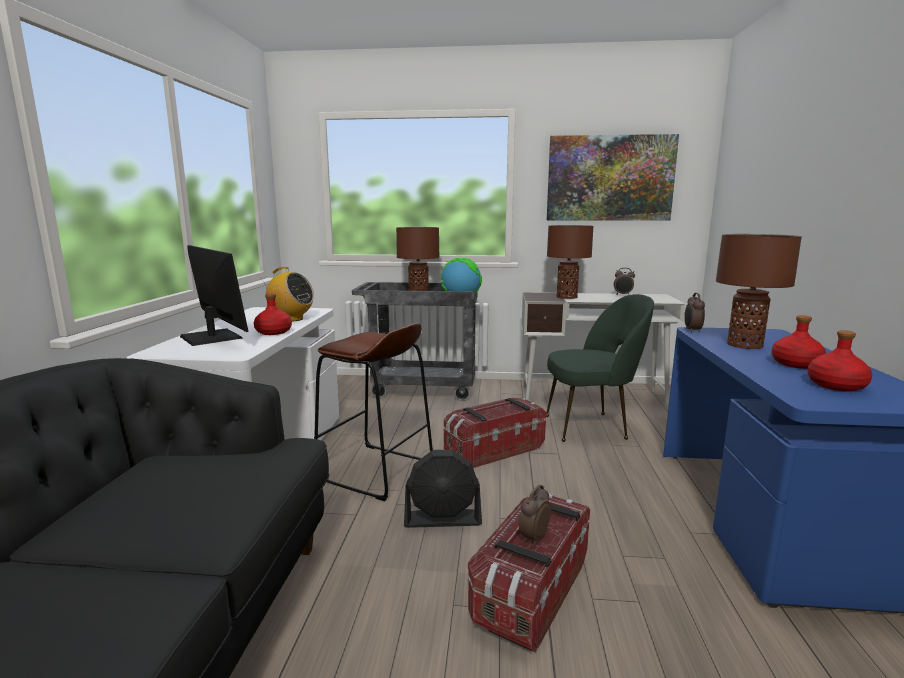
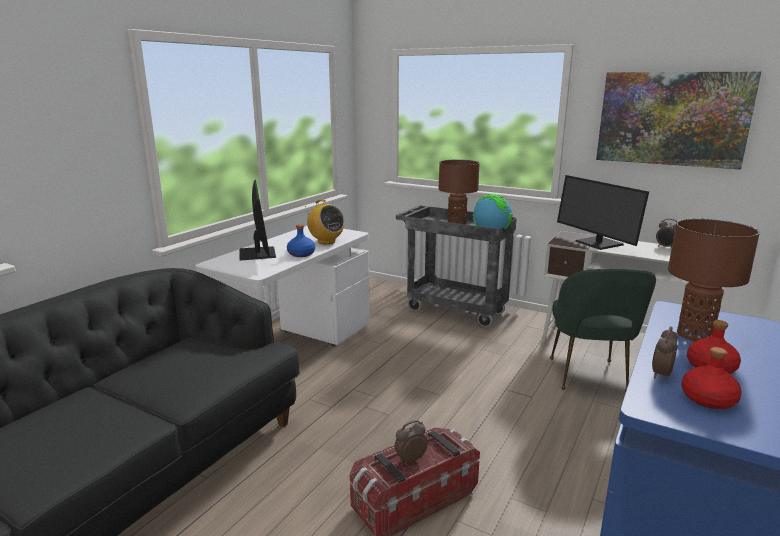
camera: 25 degrees right, 5 degrees up
(273, 332) = (301, 254): red bottle -> blue bottle
(375, 471) = (367, 376): brown stool -> none
(443, 519) = (390, 427): black fan -> none
(493, 450) = (475, 380): storage box -> none
(567, 297) = (598, 243): brown table lamp -> monitor
(592, 427) = (588, 378): green chair -> green chair turned 75 degrees clockwise
(692, 331) = (665, 307): alarm clock -> alarm clock (660, 374)

